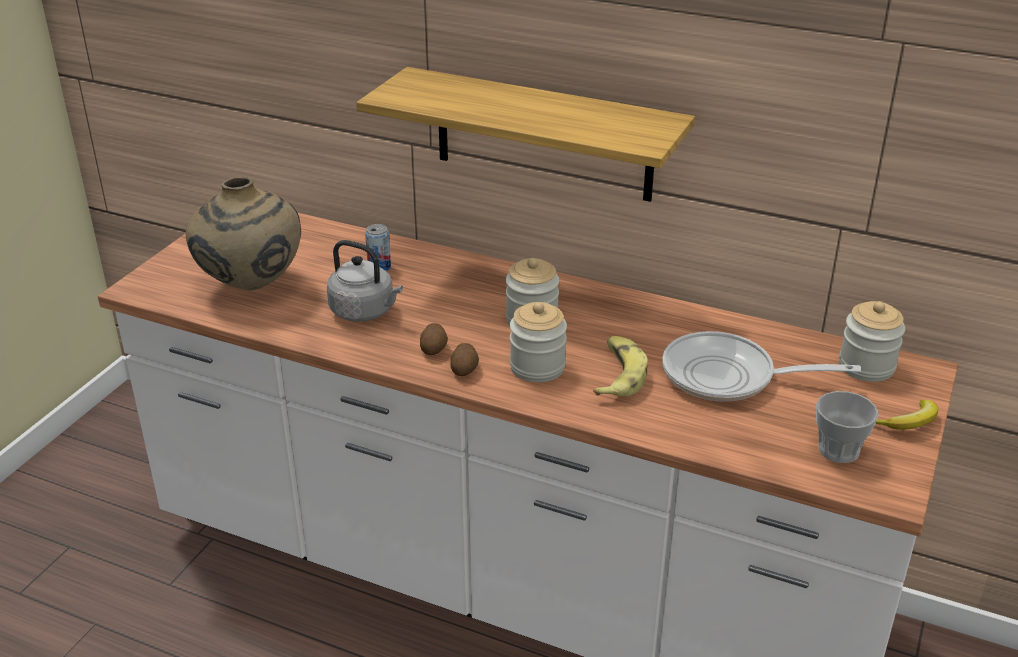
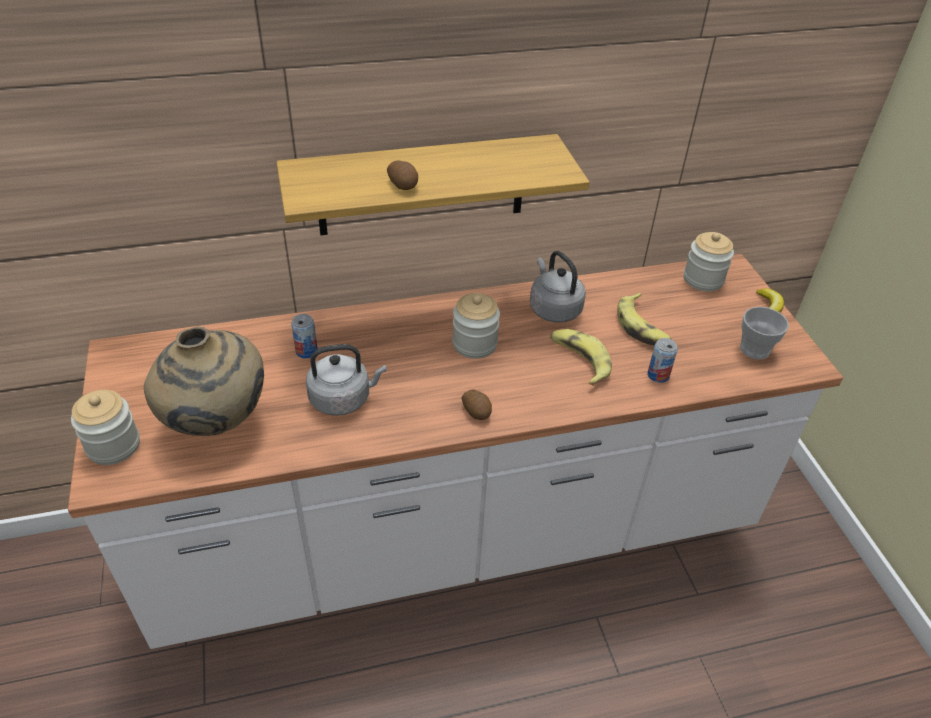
camera: 40 degrees left, 10 degrees up
(434, 349) = (435, 405): potato -> potato (403, 185)
(537, 367) = (522, 382): jar -> jar (113, 445)
(650, 324) = (553, 309): none -> grey kettle
(686, 422) = (658, 375): none -> can
(728, 377) = (642, 327): frying pan -> banana

